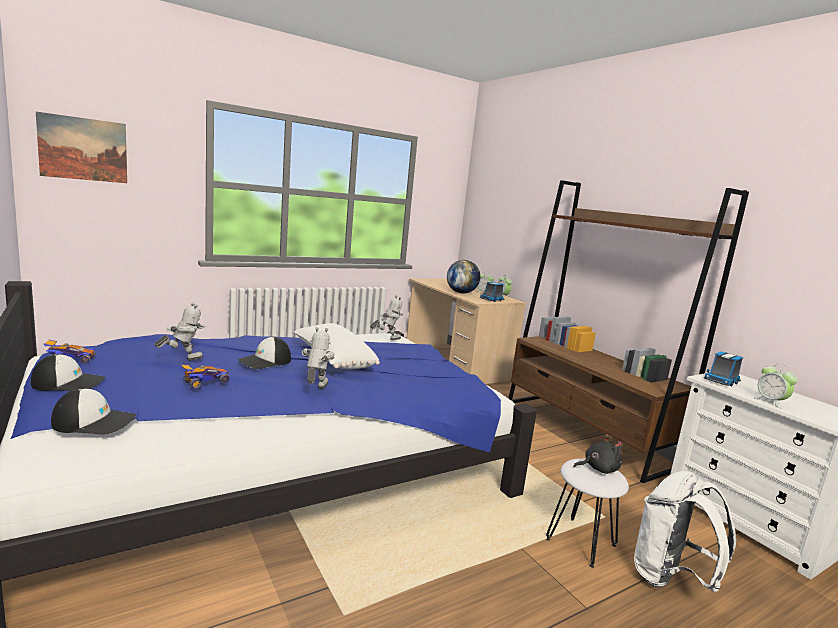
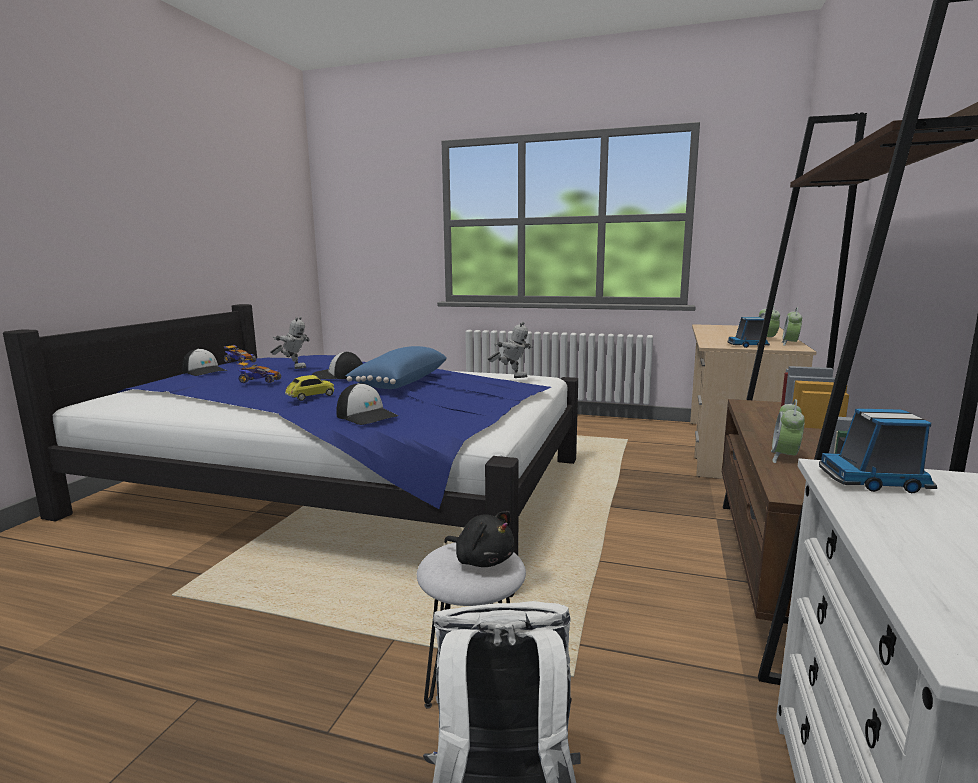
camera: 50 degrees right, 0 degrees up
(83, 149) = (353, 206): picture -> none
(94, 422) = (150, 388): cap -> cap (367, 416)
(315, 389) = (310, 396): toy robot -> toy car
(333, 359) = (399, 383): white pillow -> blue pillow
(461, 293) = (721, 337): globe -> none
(771, 402) = (892, 535): alarm clock -> alarm clock (785, 457)

